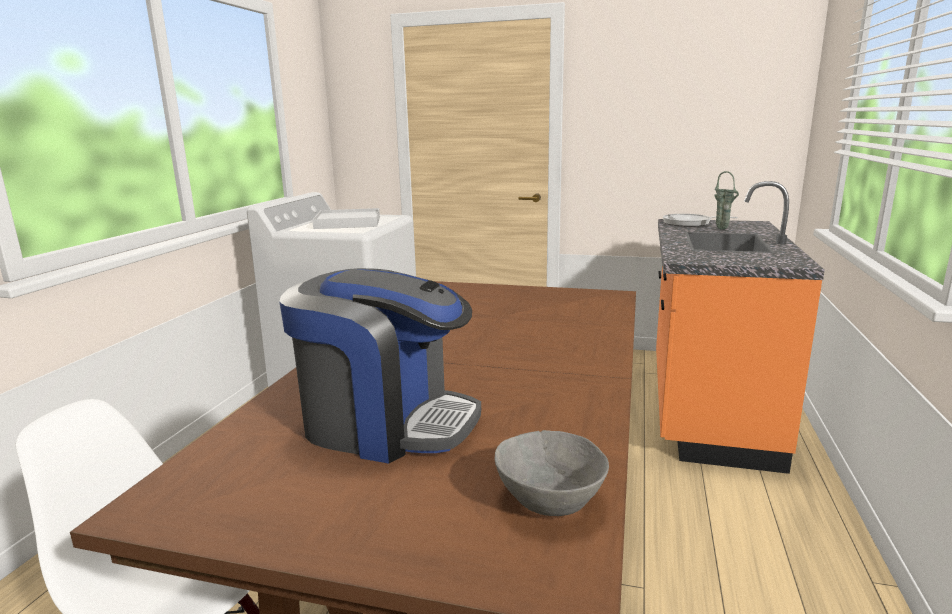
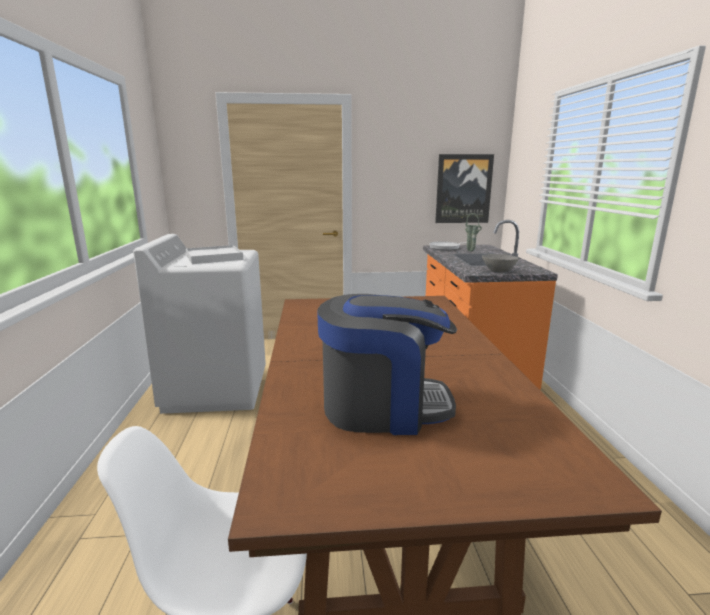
camera: 20 degrees left, 0 degrees up
(551, 500) = (542, 438): grey bowl -> grey bowl (499, 271)
(734, 134) = (463, 189): none -> picture

